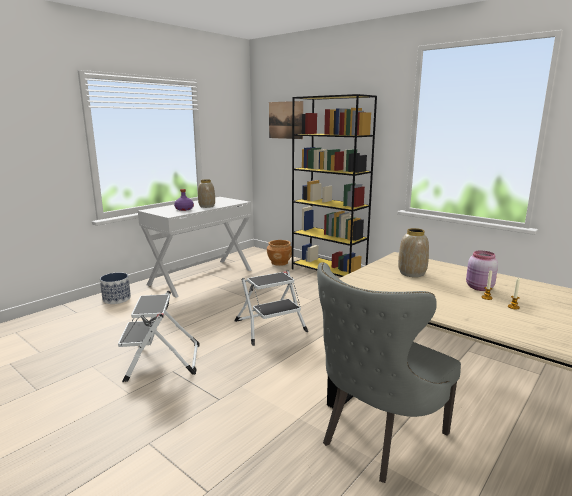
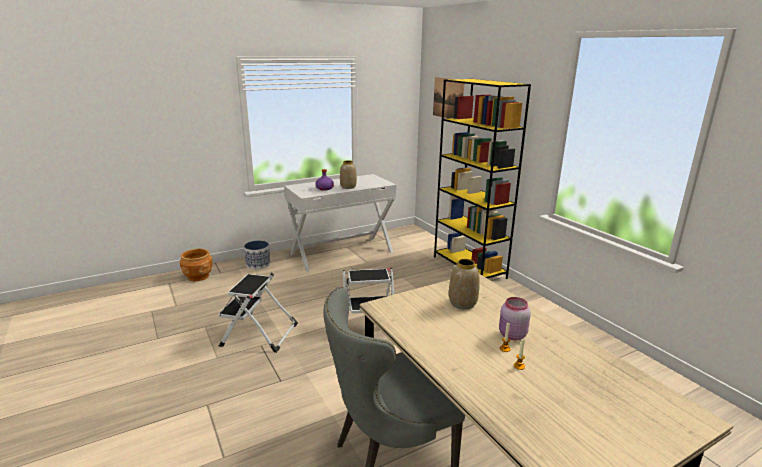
camera: 20 degrees right, 5 degrees up
(279, 262) = (427, 247): brown planter -> brown planter (198, 276)

